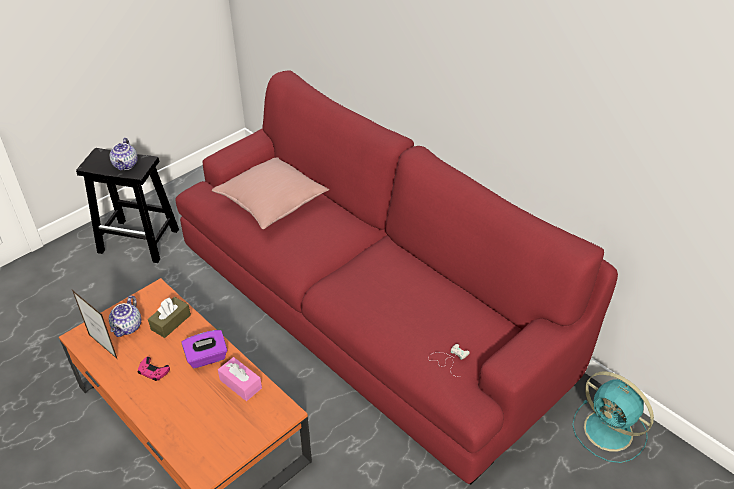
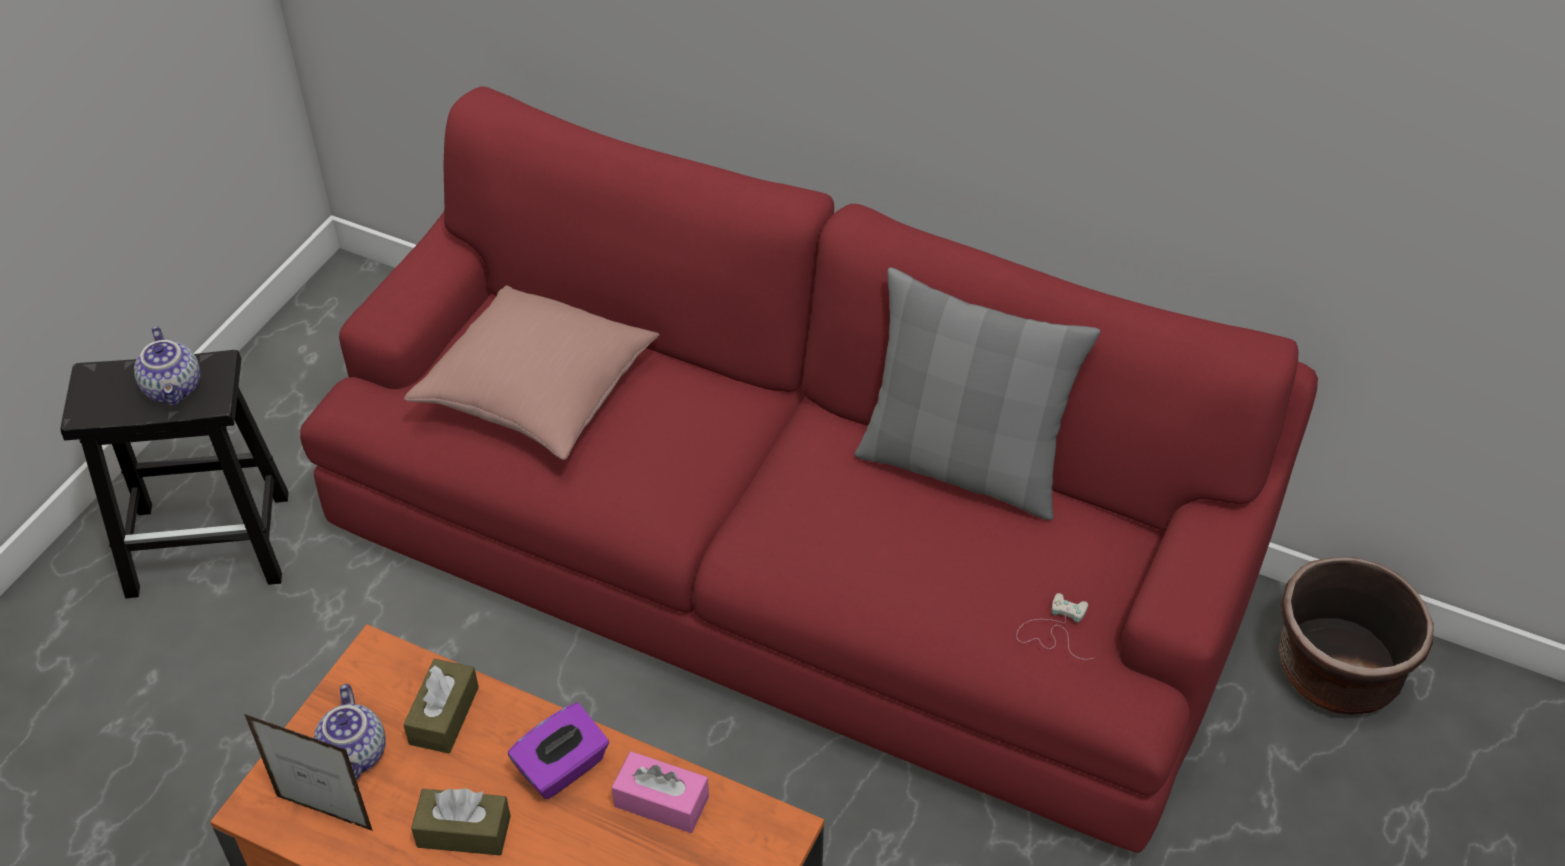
camera: 20 degrees left, 5 degrees up
(153, 371) = (464, 831): pink game controller -> brown tissue box
(440, 278) = (962, 466): none -> grey pillow
(610, 432) = (1336, 671): turquoise fan -> brown planter

